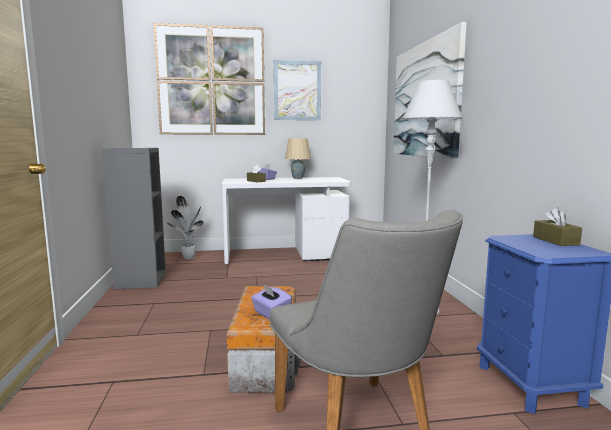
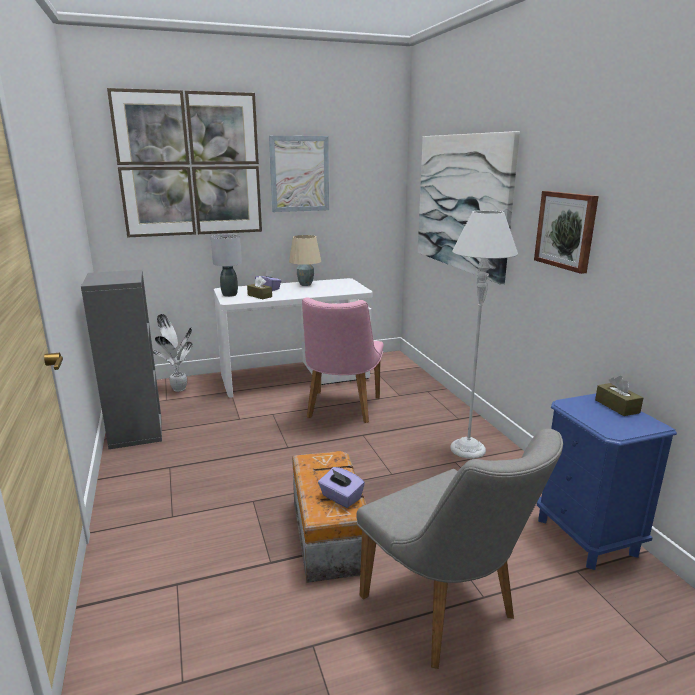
camera: 10 degrees left, 10 degrees up
(233, 180) = (229, 295): none -> grey table lamp
(315, 277) = (341, 410): none -> pink chair
(506, 91) = (566, 230): none -> picture

